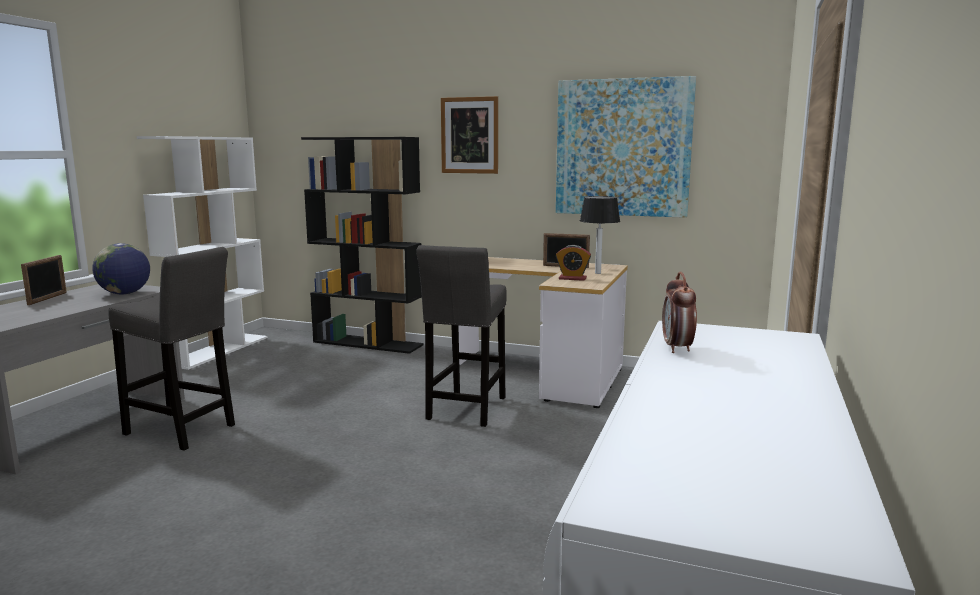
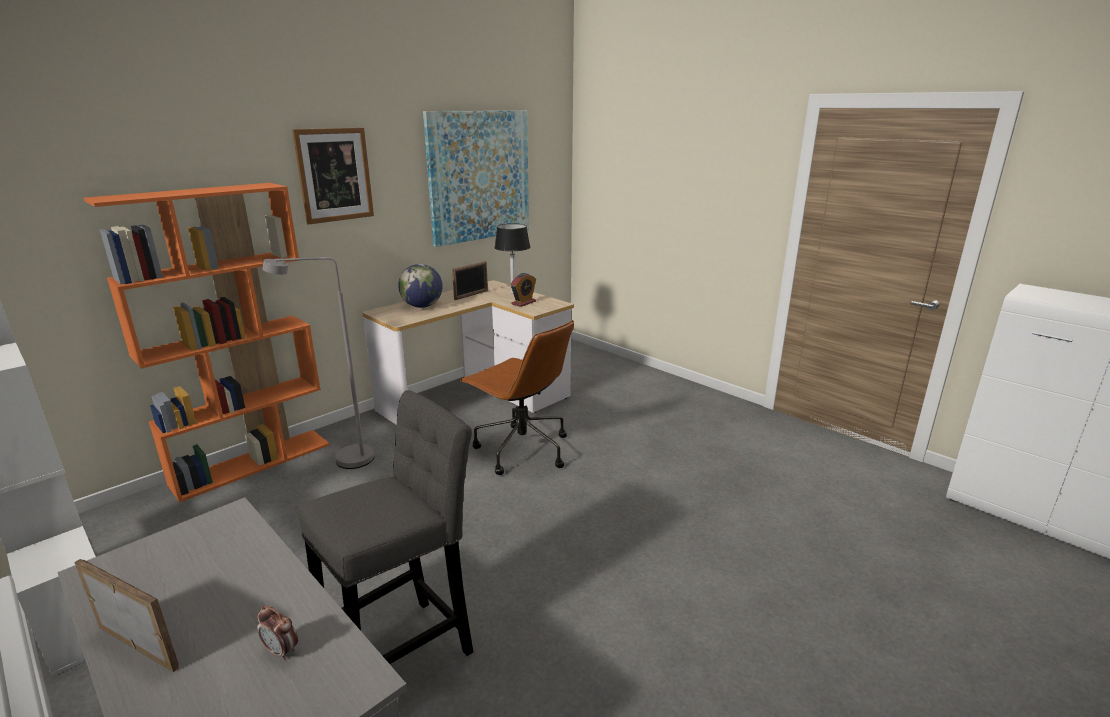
camera: 65 degrees left, 10 degrees up
(124, 293) = (226, 547): globe -> globe (422, 306)
(368, 343) = (253, 463): black bookcase -> orange bookcase
(392, 362) = (343, 460): none -> grey floor lamp
(466, 410) = (521, 450): grey stool -> brown office chair
(677, 348) = (1063, 302): alarm clock -> alarm clock (281, 651)

